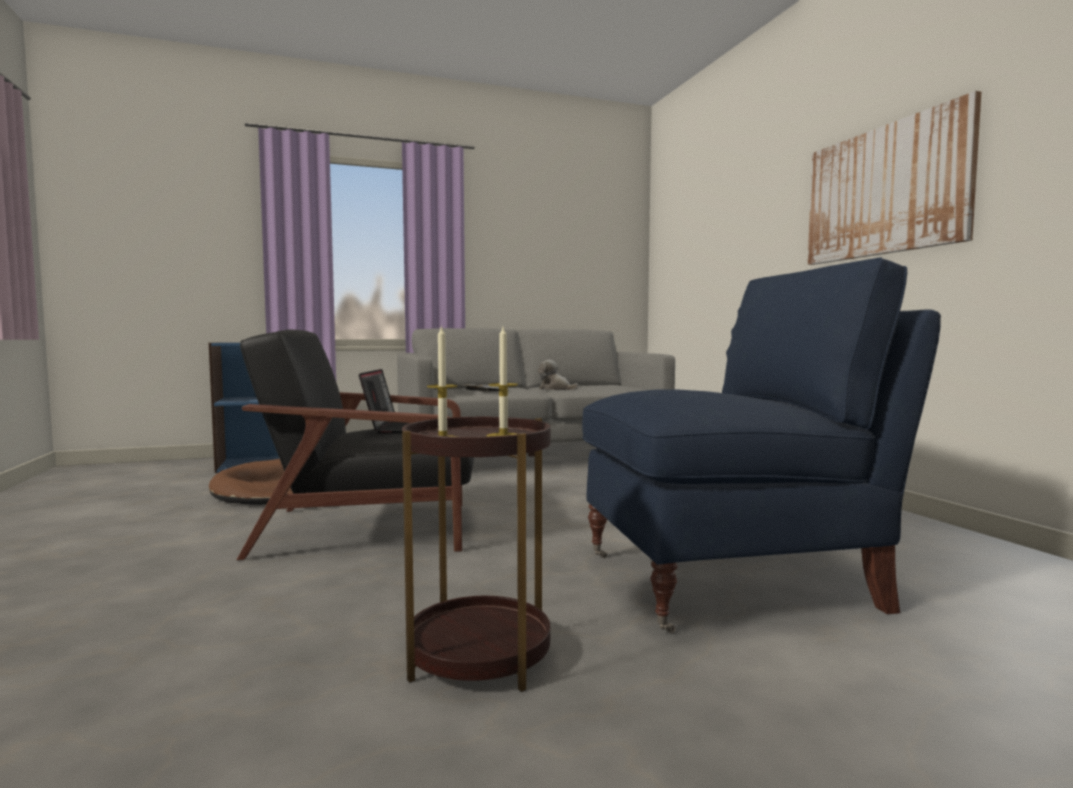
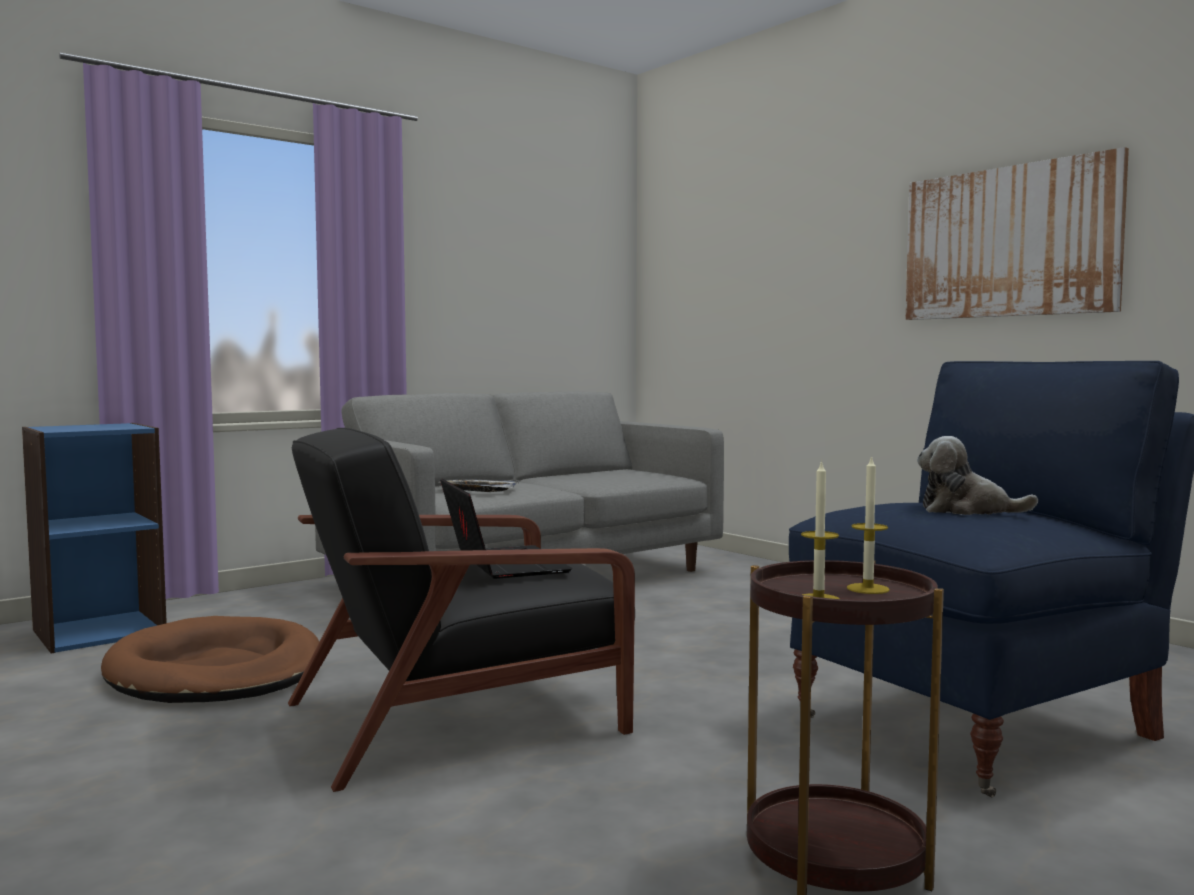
camera: 20 degrees left, 0 degrees up
(555, 389) = (569, 482): plush toy -> plush toy (967, 510)

